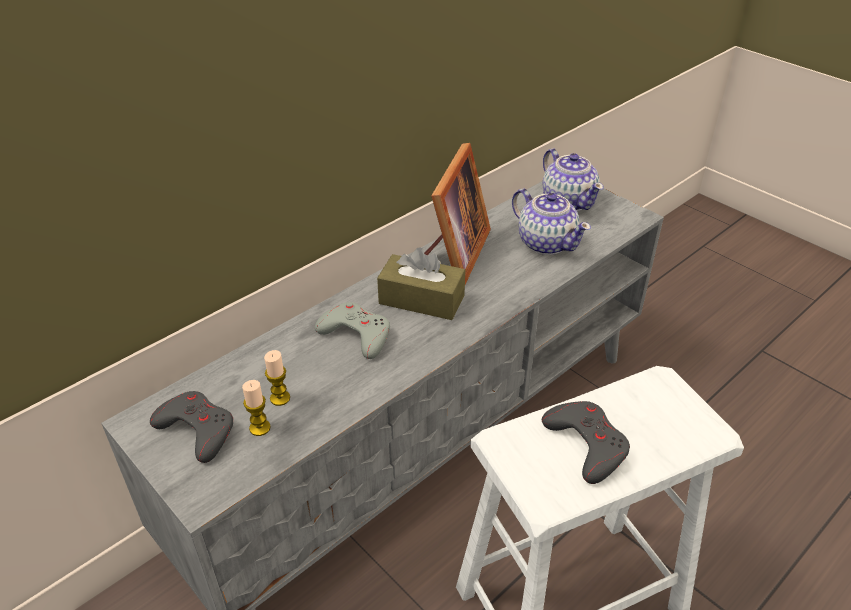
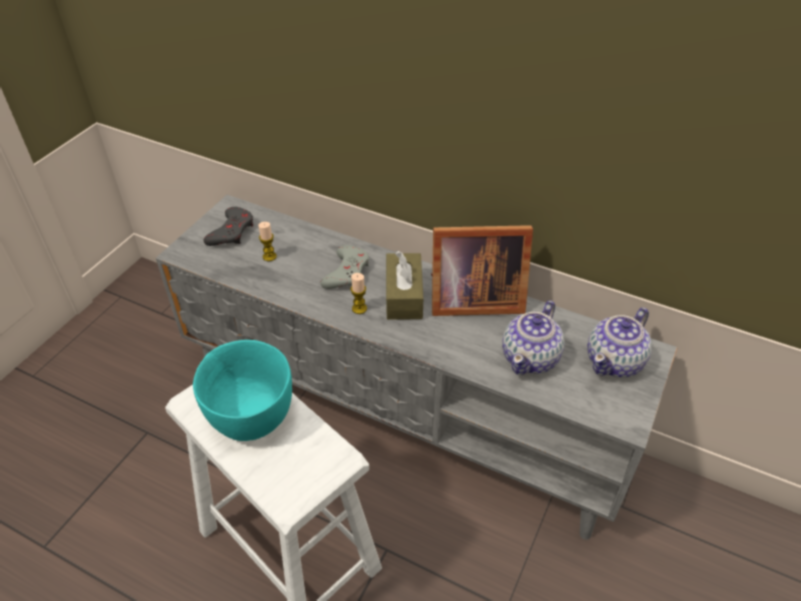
camera: 70 degrees right, 5 degrees up
(260, 428) = (241, 256): candle -> candle (359, 308)
(586, 444) = (251, 417): grey game controller -> turquoise bowl

